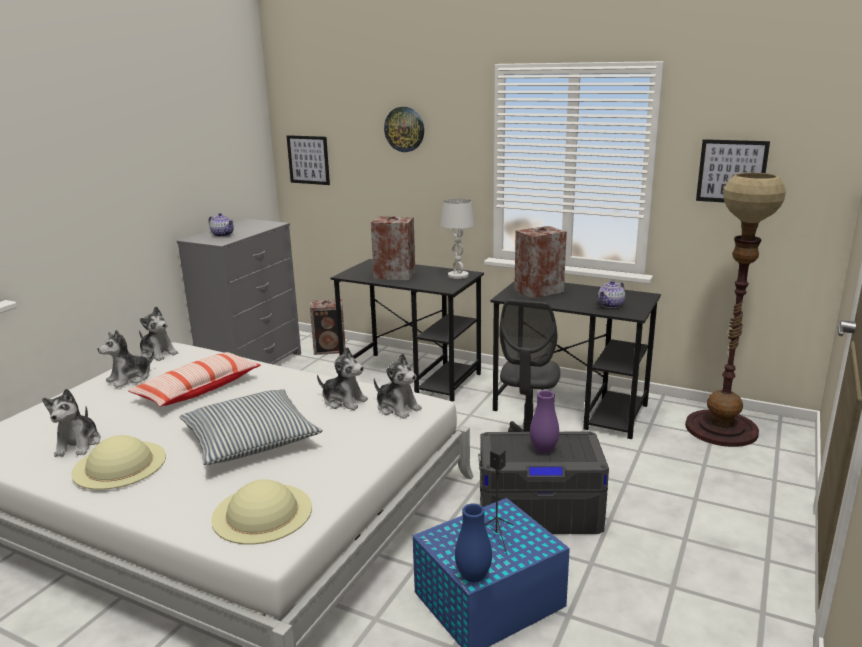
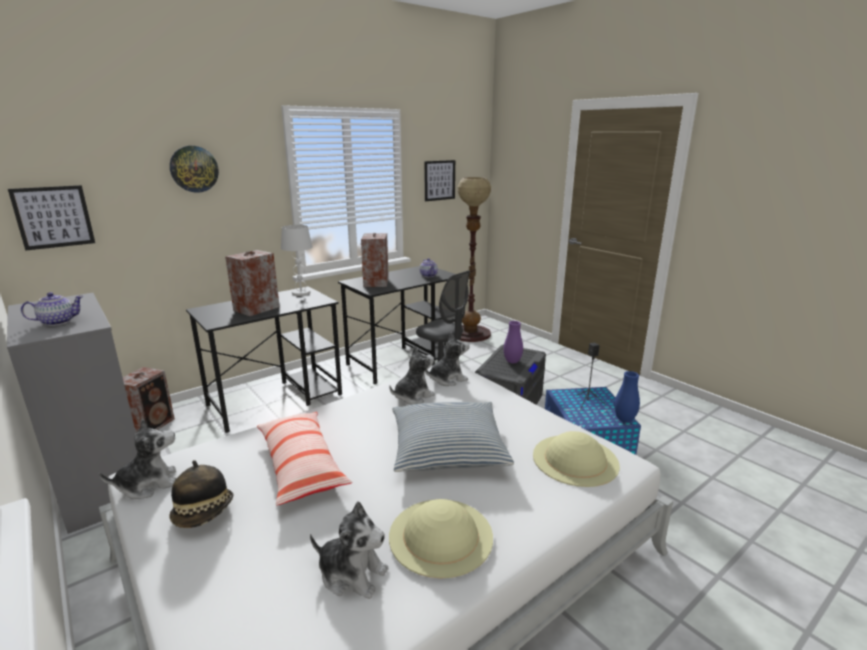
camera: 65 degrees left, 0 degrees up
(130, 378) = (204, 513): plush toy -> hat

